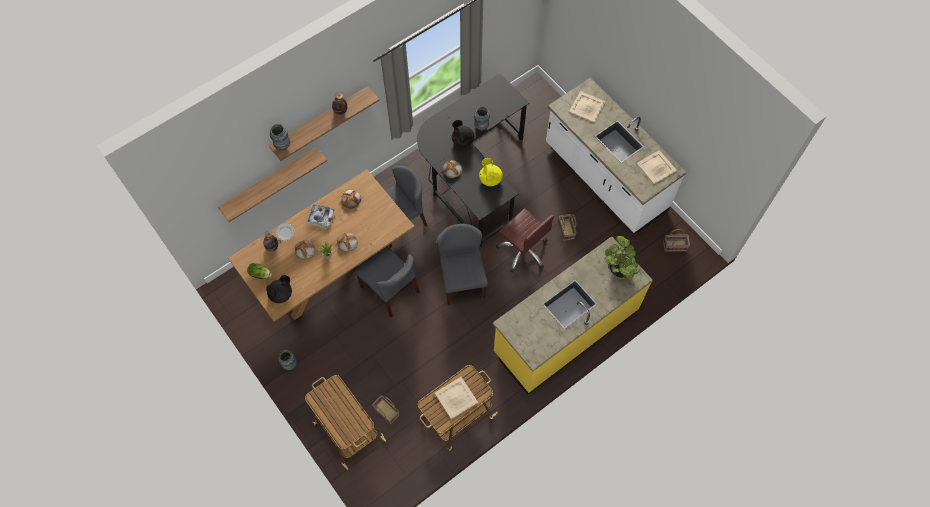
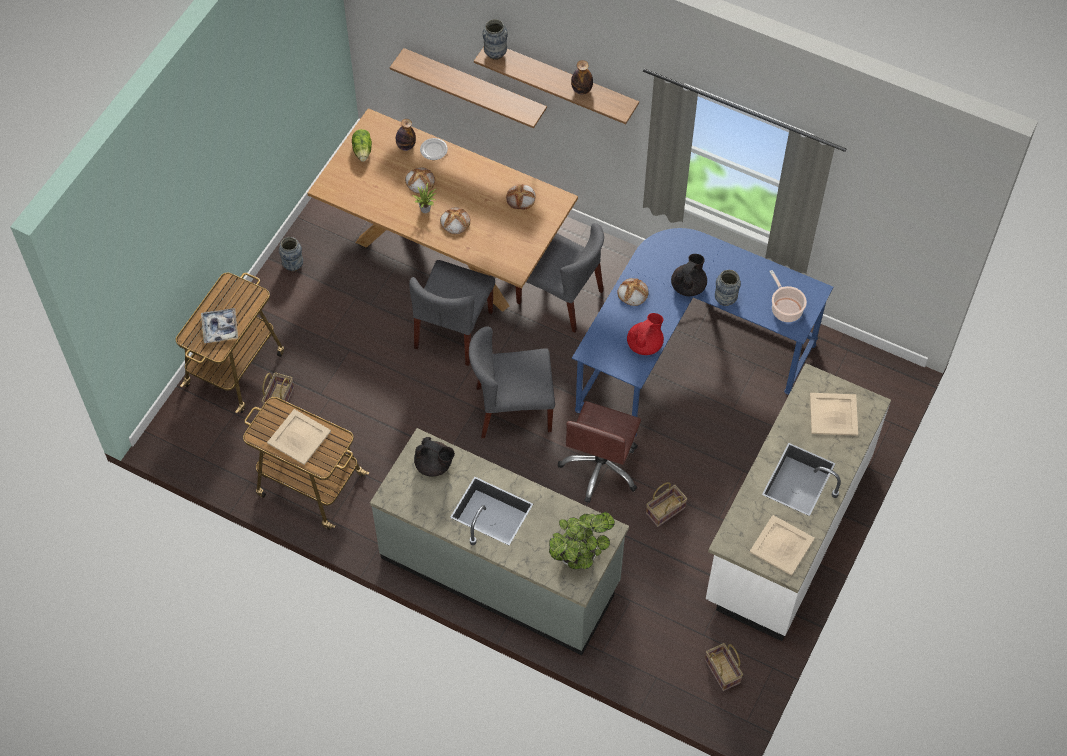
camera: 65 degrees right, 5 degrees down
(281, 294) = (346, 184): black teapot -> black teapot (434, 465)
(321, 217) = (477, 178): tray -> tray (220, 328)
(462, 280) = (513, 409): grey chair -> grey chair turned 150 degrees counterclockwise
(471, 175) = (686, 353): black desk -> blue desk
(490, 179) = (645, 344): yellow teapot -> red teapot
(502, 101) = (785, 308): none -> cooking pot
(565, 331) = (501, 570): yellow counter -> grey counter

